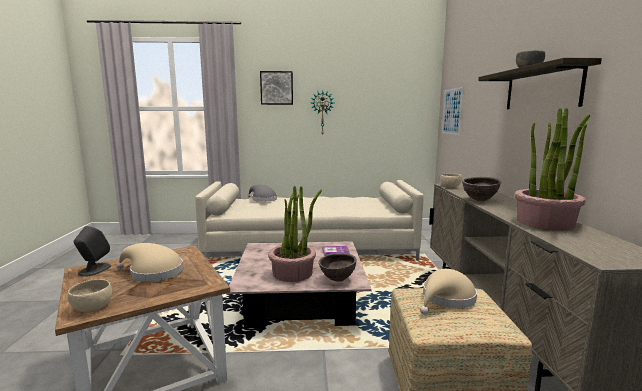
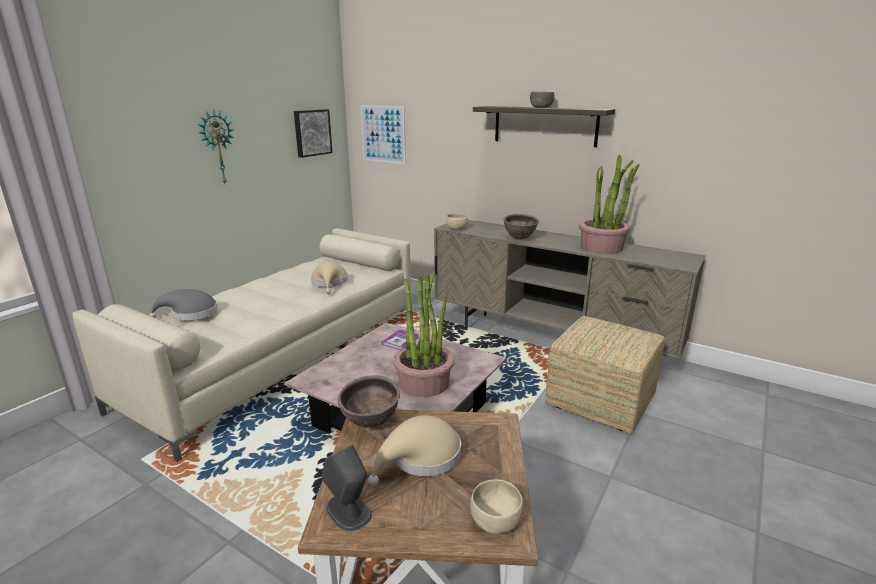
camera: 55 degrees left, 10 degrees up
(276, 88) = (135, 109): picture -> picture (312, 132)
(337, 280) = (470, 365): brown bowl -> brown bowl (370, 423)
(446, 299) = (597, 332): beige hat -> beige hat (329, 282)

